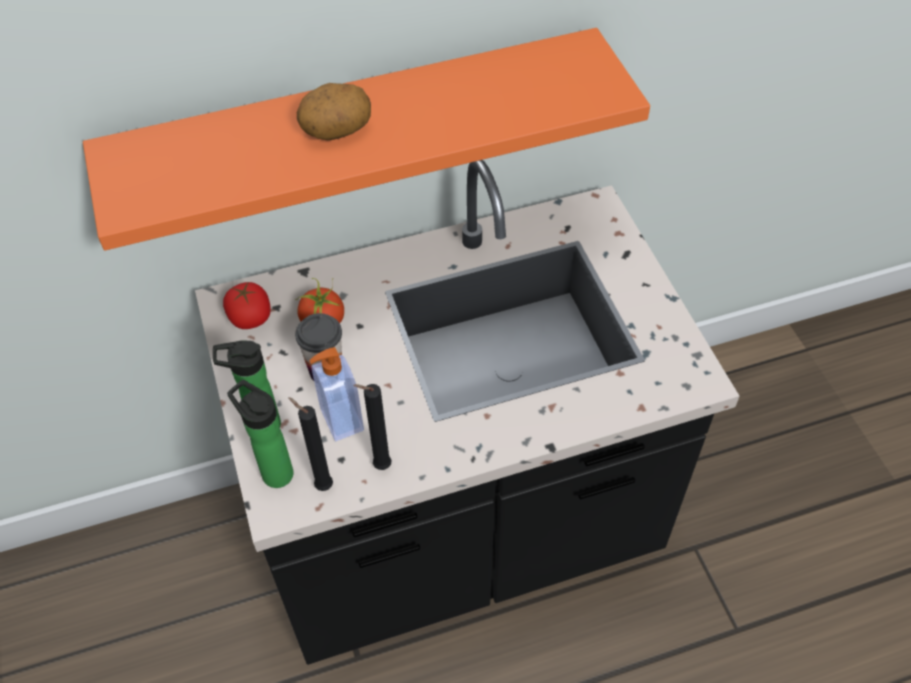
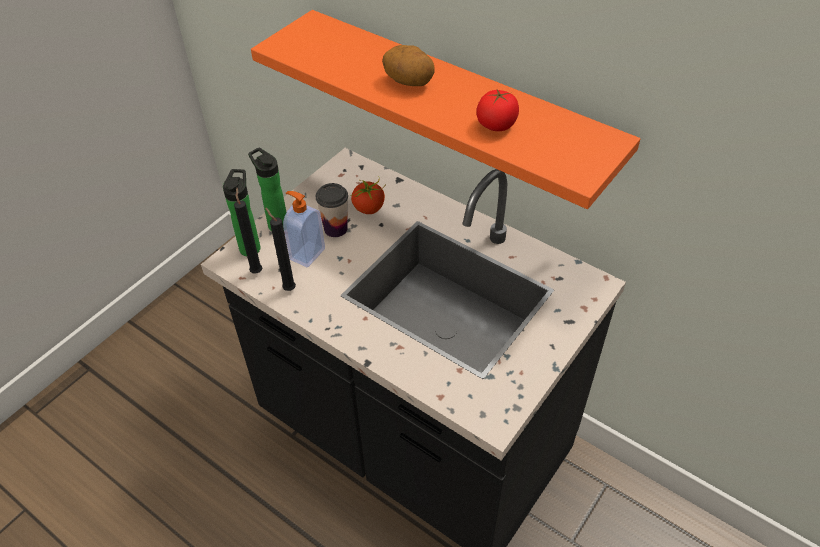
camera: 55 degrees right, 5 degrees down
(250, 318) = (345, 178): tomato -> tomato (496, 125)

